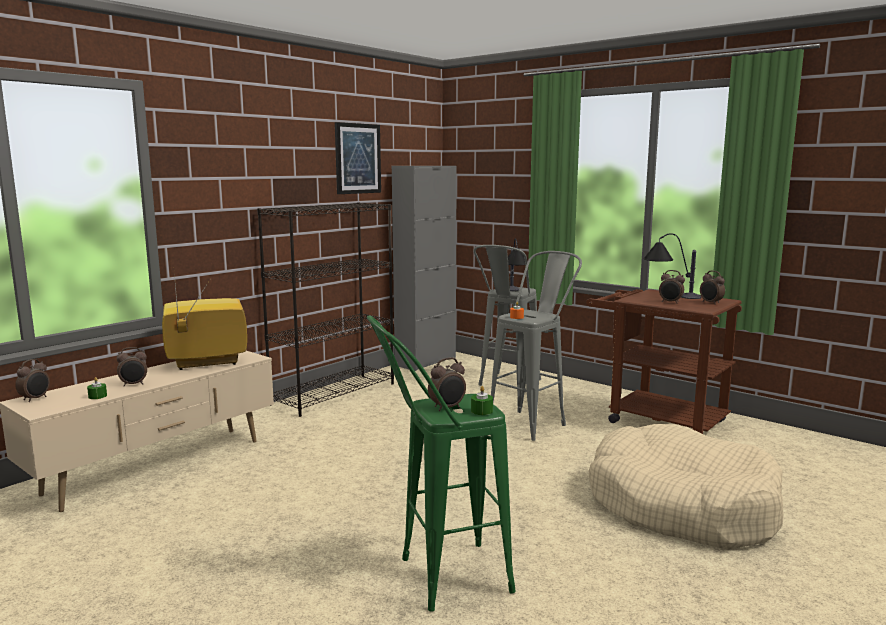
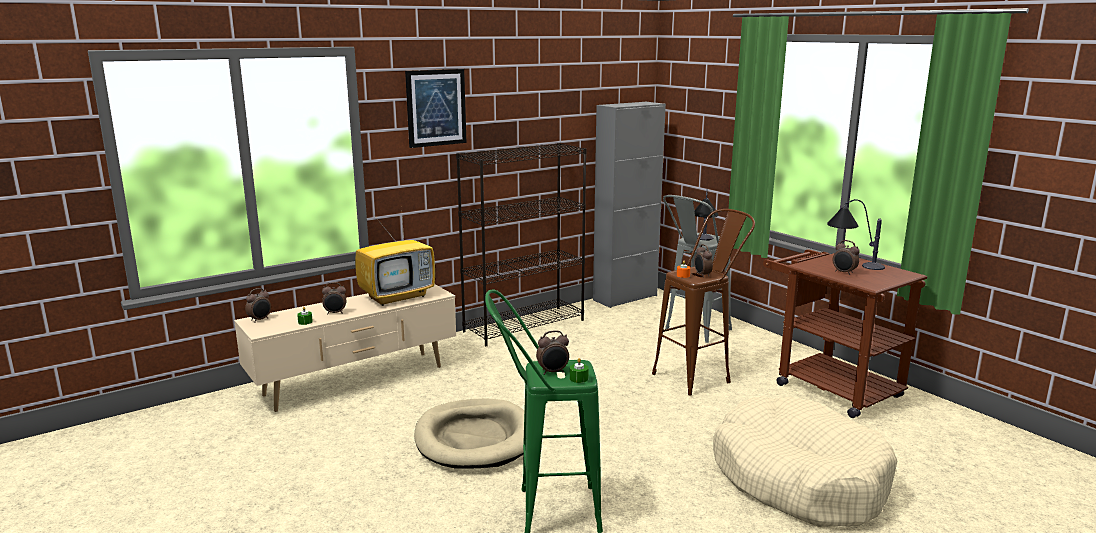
camera: 15 degrees right, 5 degrees up
(205, 363) = (398, 296): television -> television turned 150 degrees clockwise
(324, 511) = (475, 438): none -> beige dog bed
(357, 158) = (560, 100): picture -> picture (436, 107)
(533, 422) = (699, 376): grey stool -> brown stool
(710, 303) = (887, 277): alarm clock -> alarm clock (702, 275)

